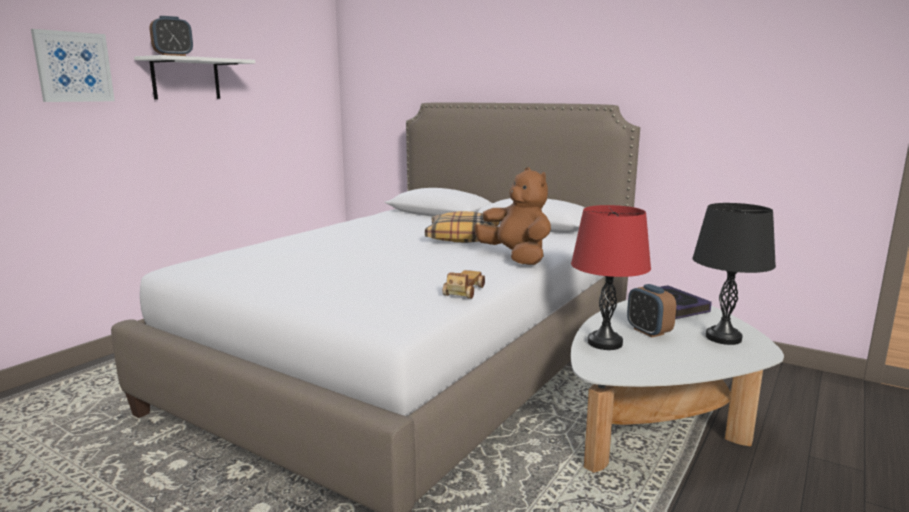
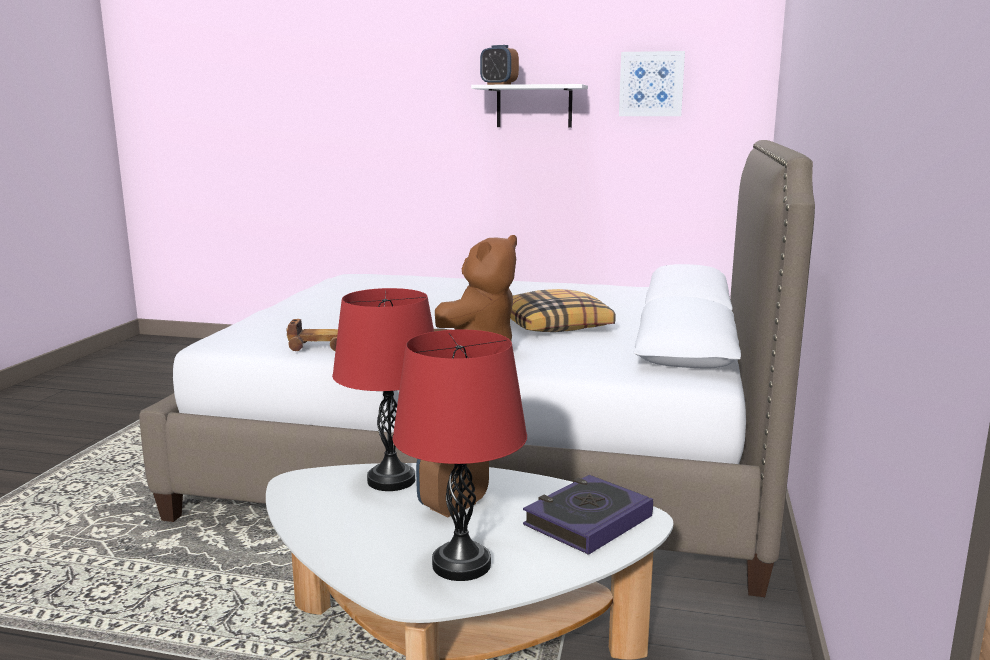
camera: 70 degrees right, 0 degrees up
(73, 67) = (429, 98): picture -> picture (651, 84)
(723, 338) = (461, 565): black table lamp -> red table lamp

